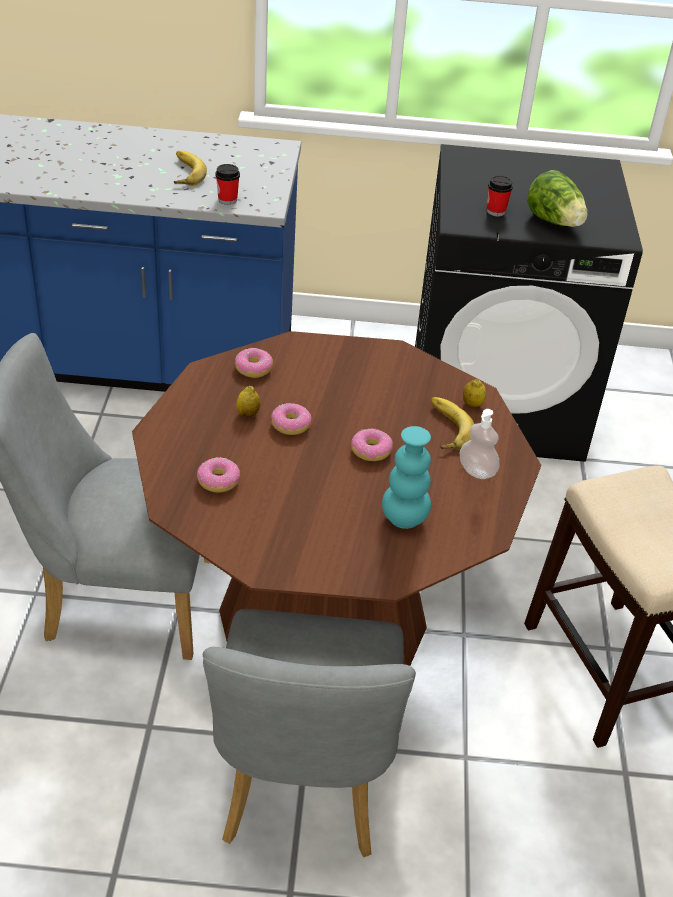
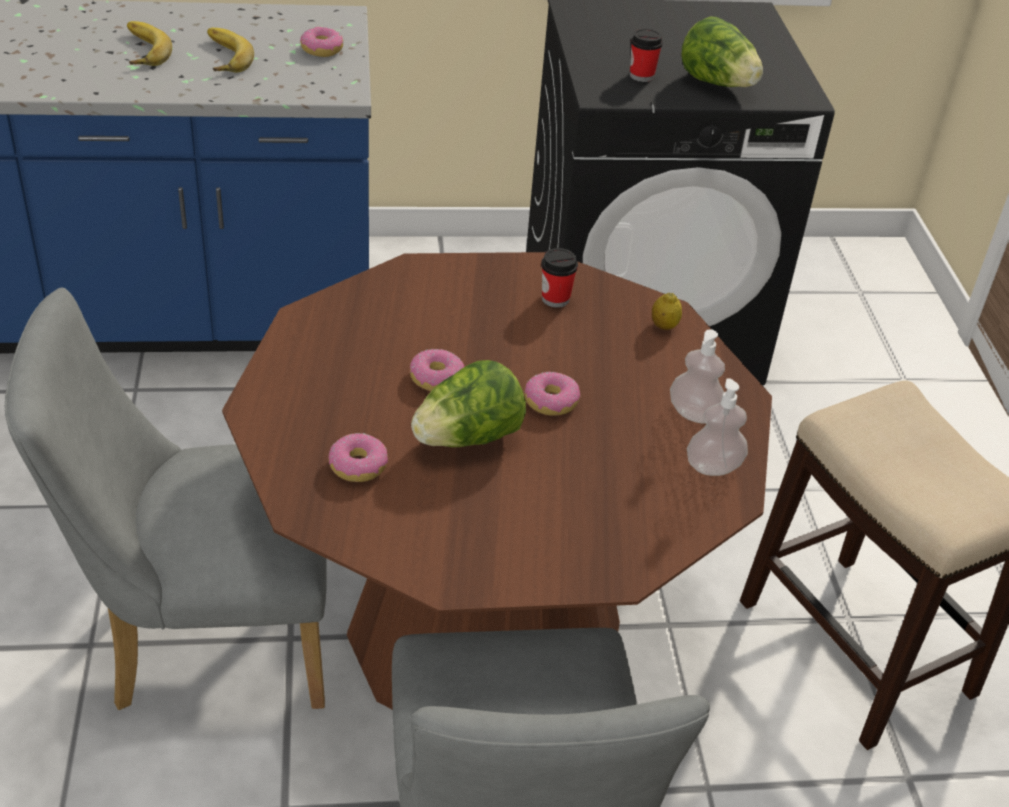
camera: 10 degrees left, 0 degrees up
(227, 200) = (290, 87): cup -> cup (555, 299)
(248, 414) = (376, 370): lemon -> none
(253, 368) = (367, 308): donut -> donut (321, 49)
(302, 470) = (468, 438): none -> lettuce
(404, 519) = (618, 489): turquoise vase -> none
(444, 428) = (637, 362): banana -> banana (140, 50)
(480, 511) = (713, 467): none -> soap dispenser

